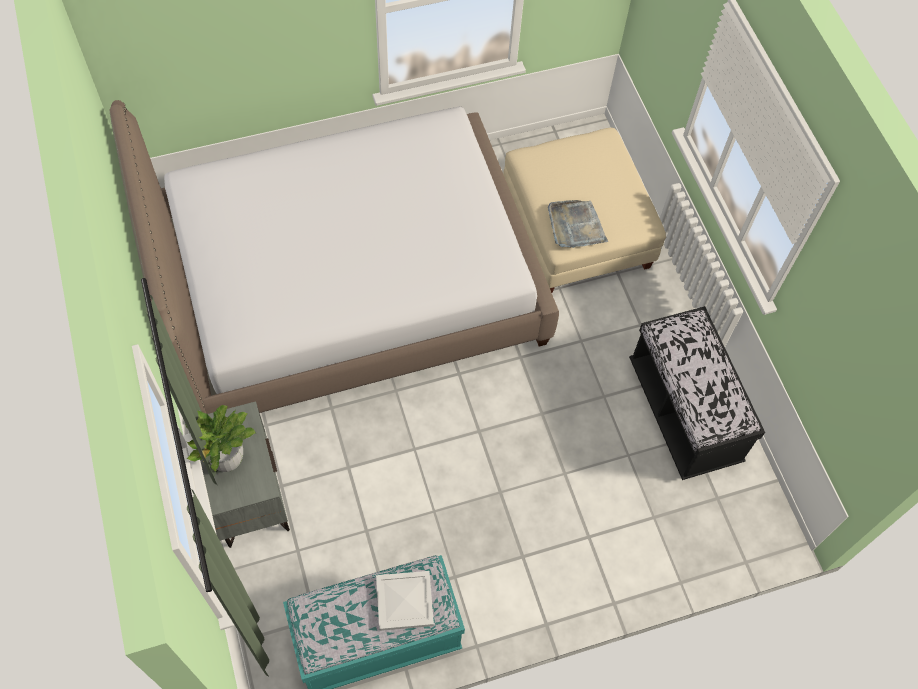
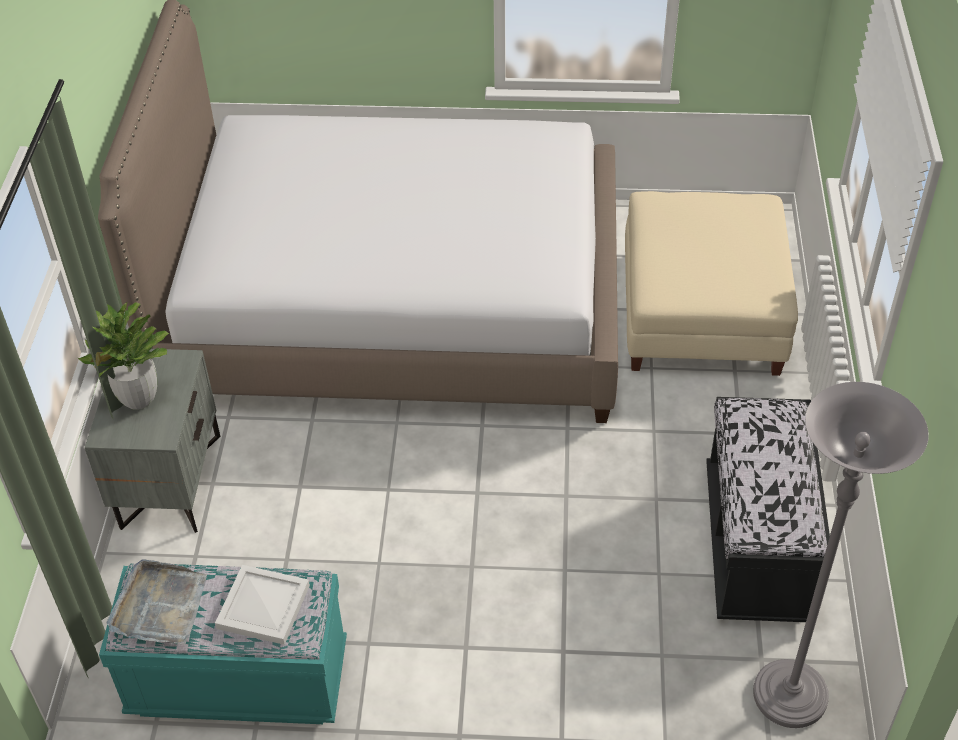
camera: 25 degrees right, 15 degrees down
(575, 226) = (680, 279): grey tray -> grey tray (159, 606)
(744, 519) = (789, 696): none -> grey floor lamp

